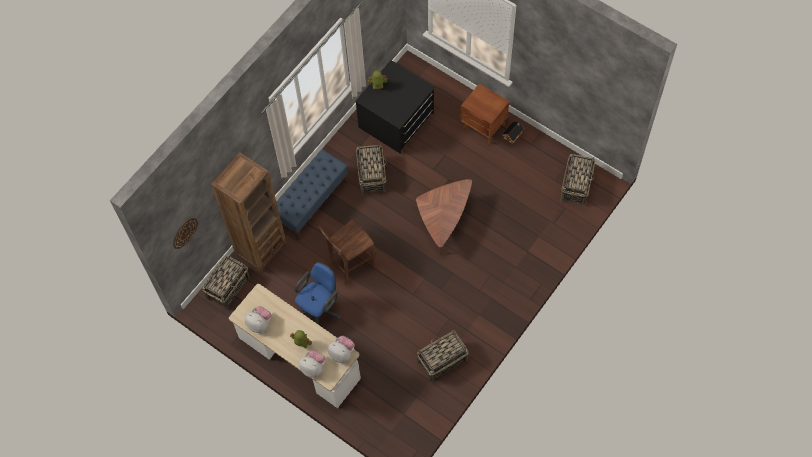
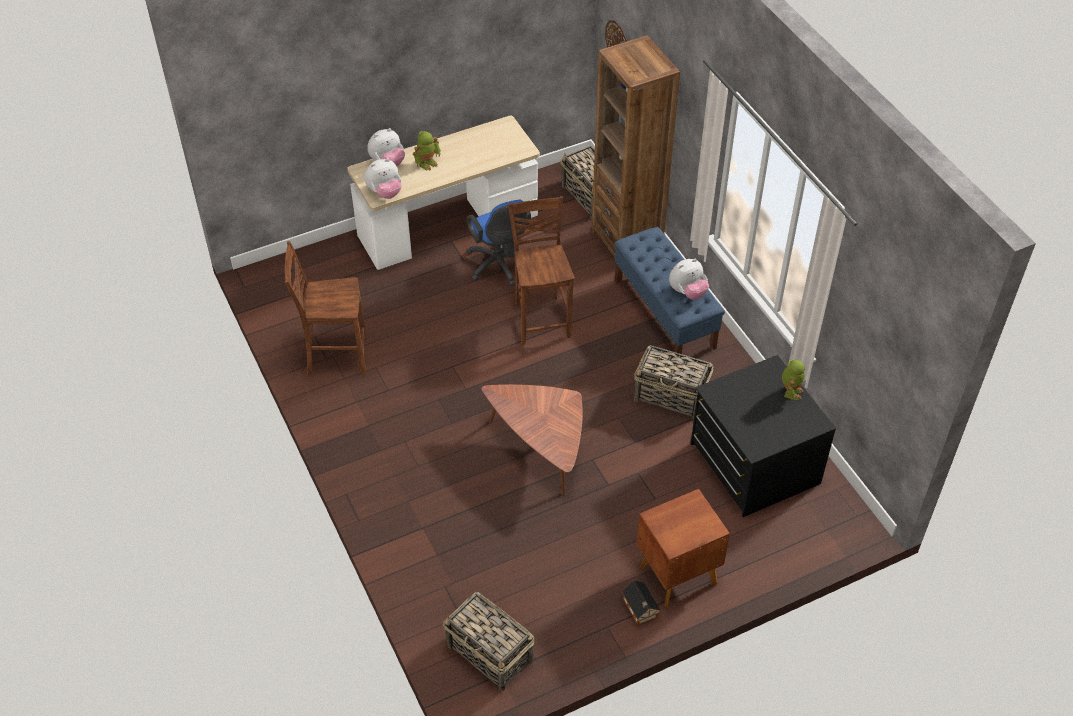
camera: 115 degrees right, 15 degrees down
(259, 323) = (482, 137): plush toy -> plush toy (687, 292)
(442, 361) = (335, 357): basket -> brown chair

